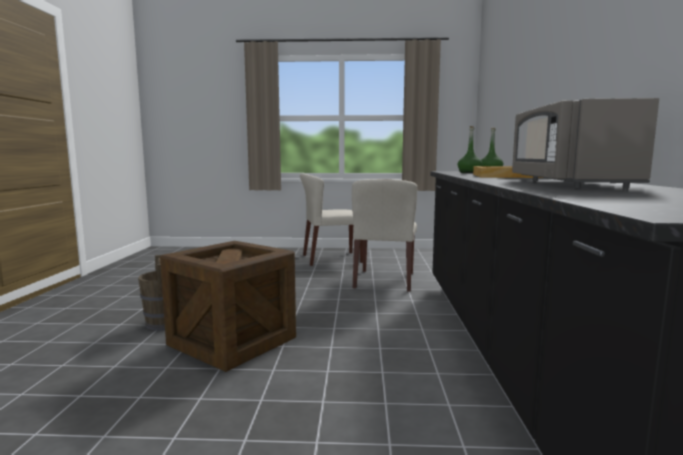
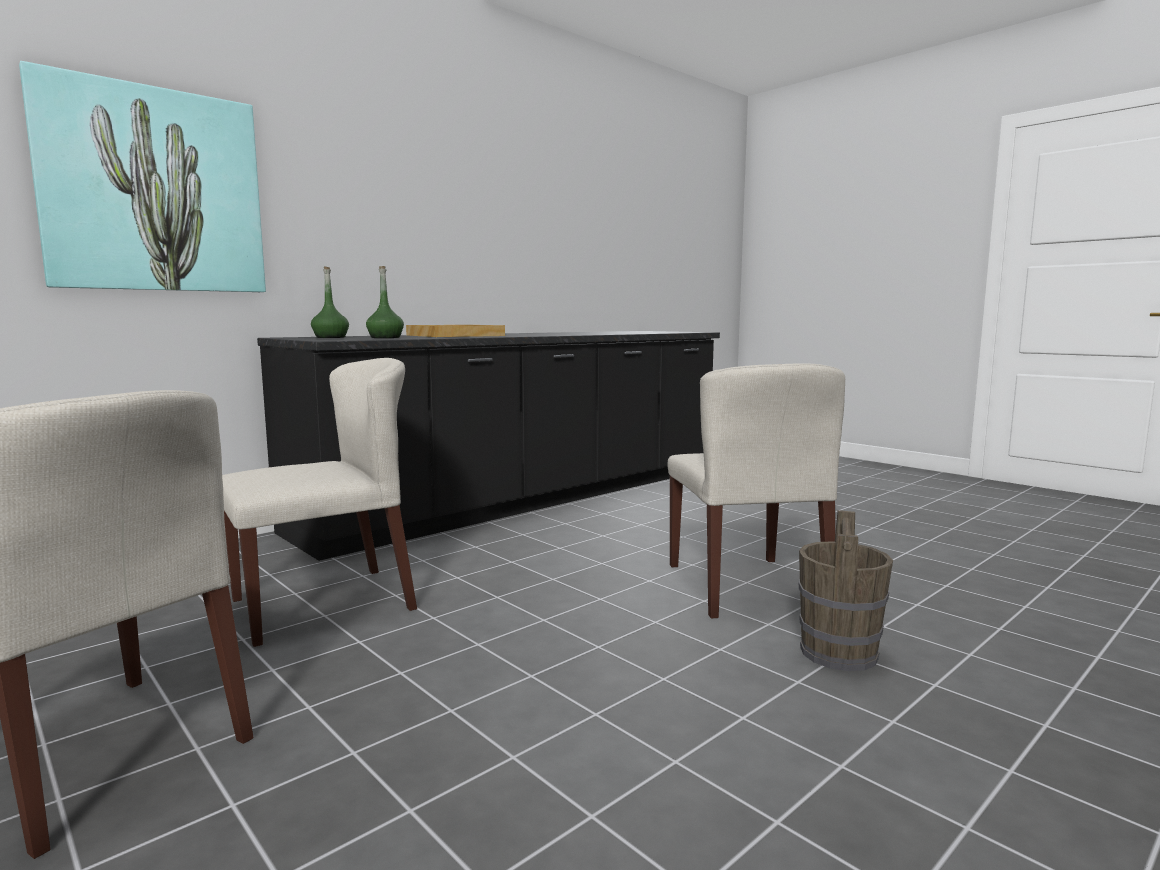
camera: 135 degrees left, 0 degrees up
(232, 342) = (746, 586): crate -> beige chair
(510, 95) = (154, 191): none -> picture
(568, 183) = (557, 333): grey microwave -> none

